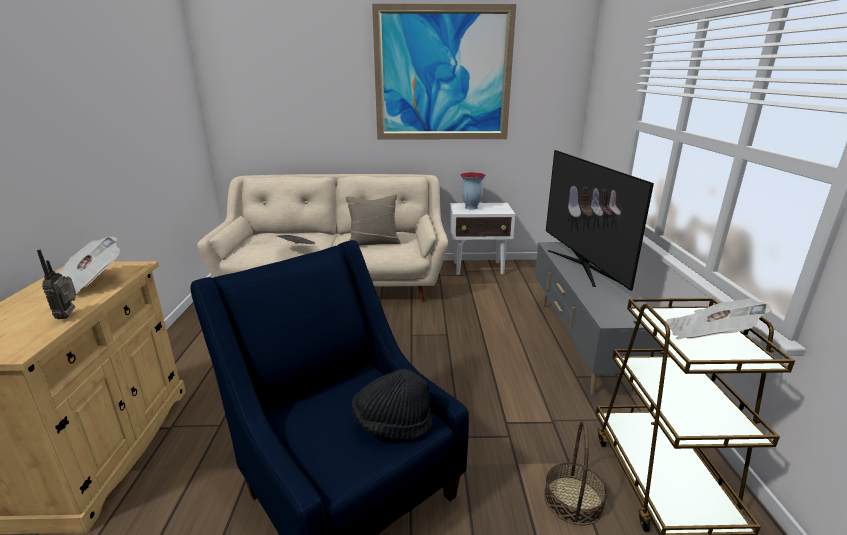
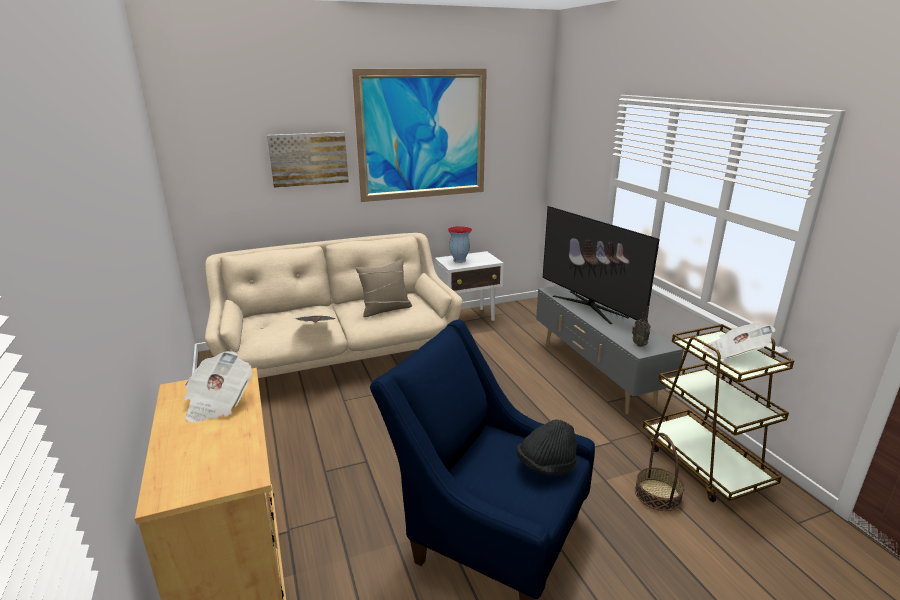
camera: 20 degrees left, 0 degrees up
(70, 316) = (249, 436): radio -> radio (639, 344)
(328, 93) = (308, 159): none -> picture

